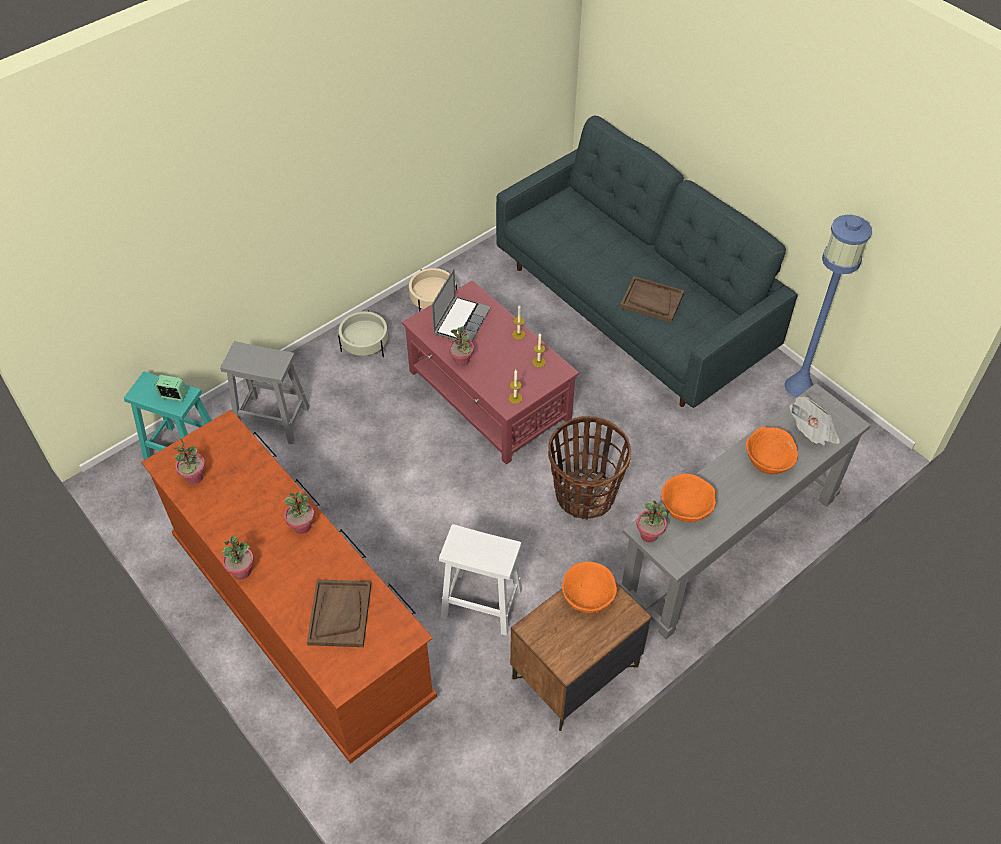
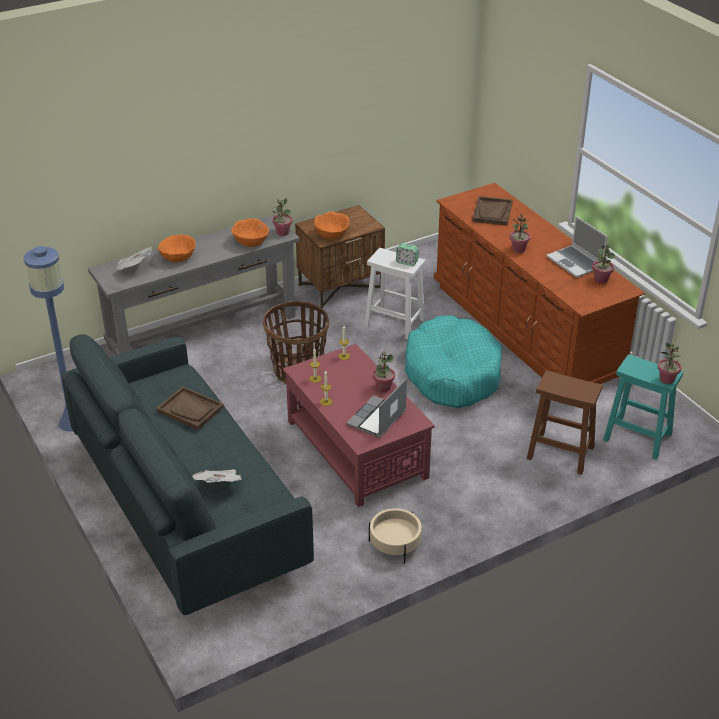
camera: 170 degrees left, 15 degrees down
(173, 396) = (639, 368): alarm clock -> alarm clock (407, 262)
(223, 508) = (575, 263): none -> laptop
(242, 571) = (557, 234): potted plant -> potted plant (666, 380)
(271, 419) = (561, 453): grey stool -> brown stool
(365, 345) = (472, 508): beige planter -> none
(396, 518) = (452, 373): none -> turquoise dog bed
(587, 230) = (220, 485): none -> newspaper

